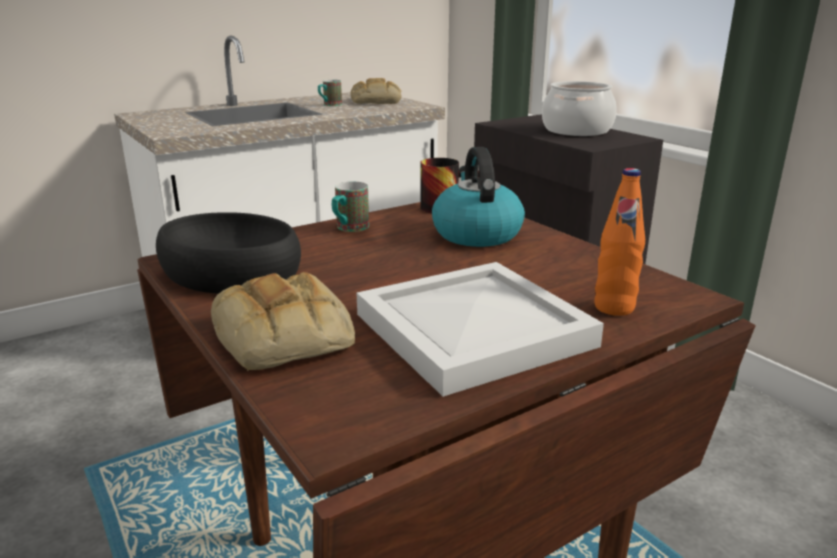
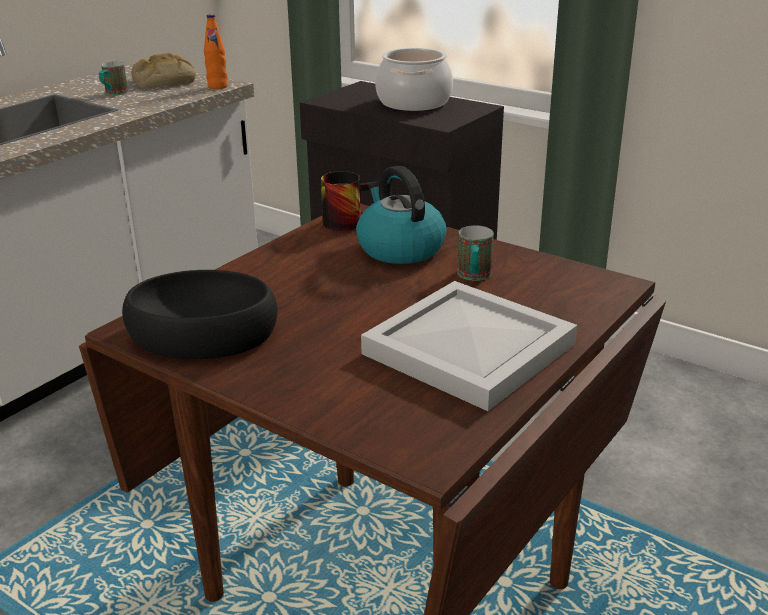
camera: 20 degrees left, 5 degrees up
(286, 336) = (318, 387): bread -> none
(348, 229) = (273, 263): mug -> mug (474, 277)
(614, 307) = (564, 306): orange bottle -> orange bottle (217, 87)

